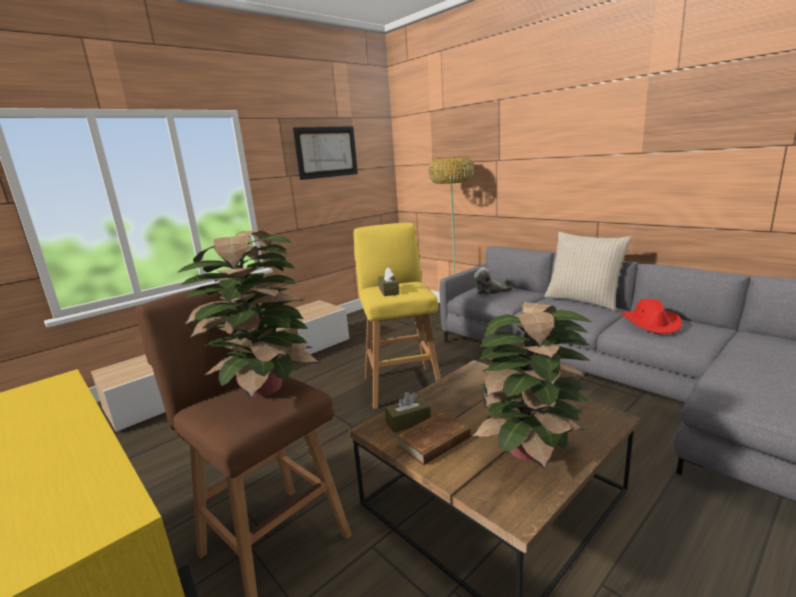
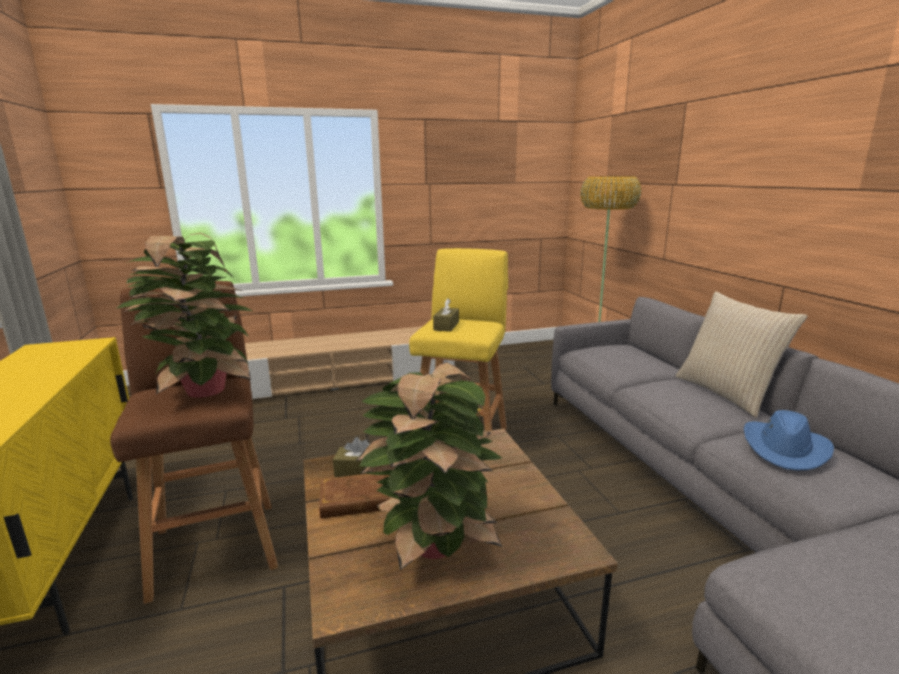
camera: 25 degrees right, 0 degrees up
(327, 152) = (478, 160): picture -> none
(490, 291) = (613, 354): plush toy -> none
(651, 323) = (785, 448): red hat -> blue hat

